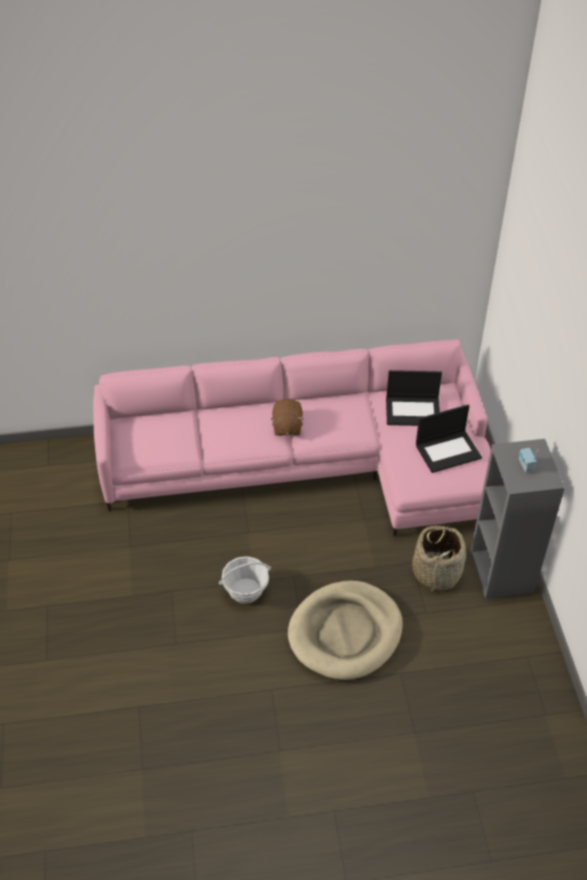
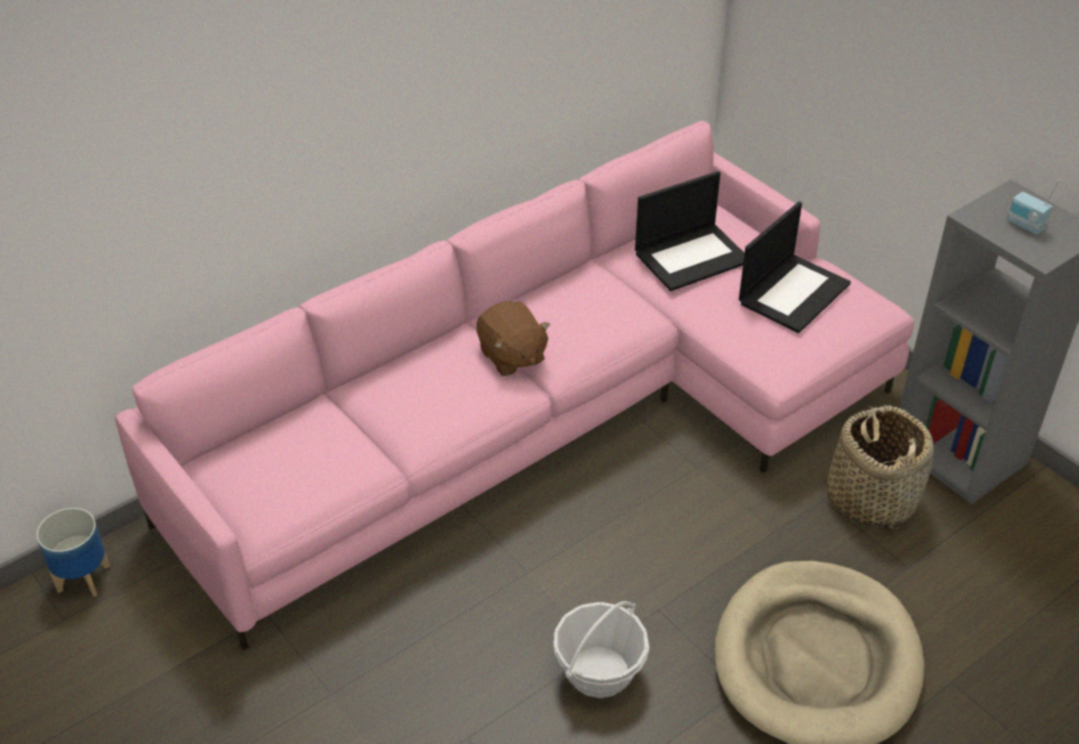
camera: 30 degrees left, 5 degrees down
(66, 450) = (84, 577): none -> planter

